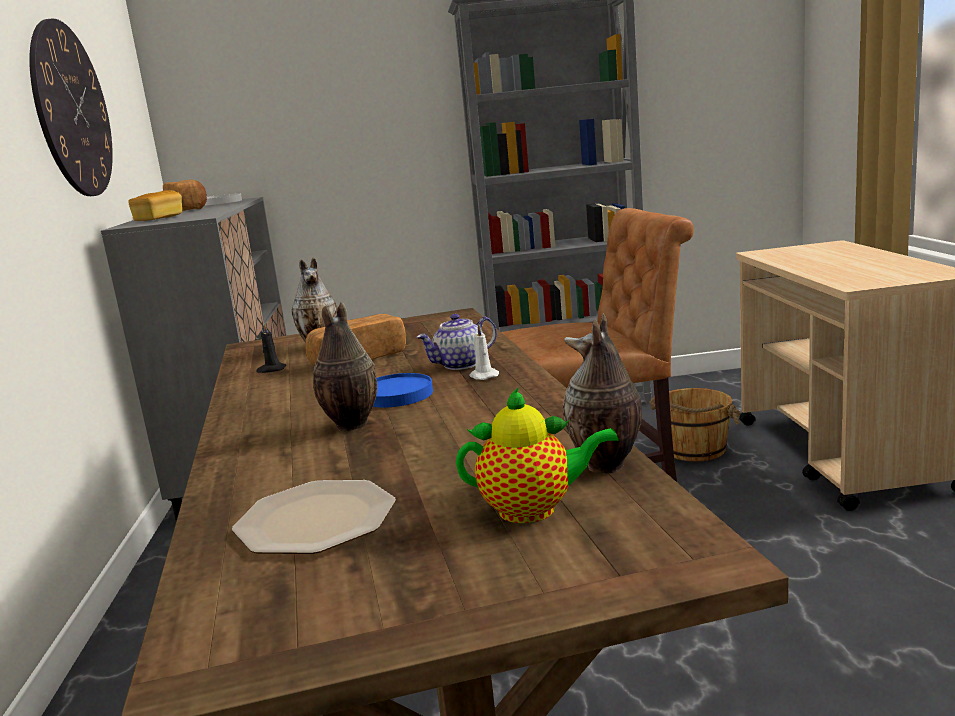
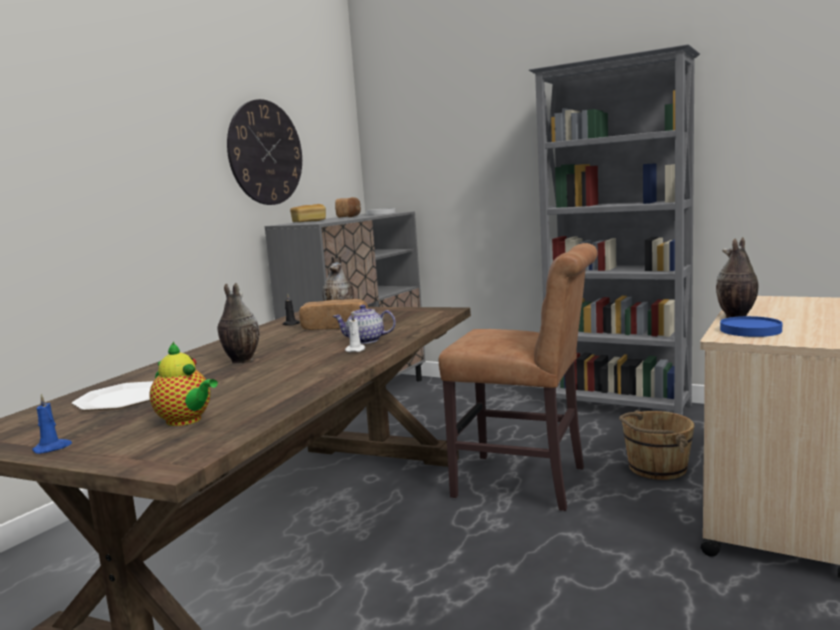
camera: 35 degrees right, 5 degrees down
(396, 395) = (296, 350): blue plate -> blue plate (750, 330)
(438, 616) = (53, 448): none -> blue candle
(605, 466) = (264, 411): vase -> vase (735, 317)

